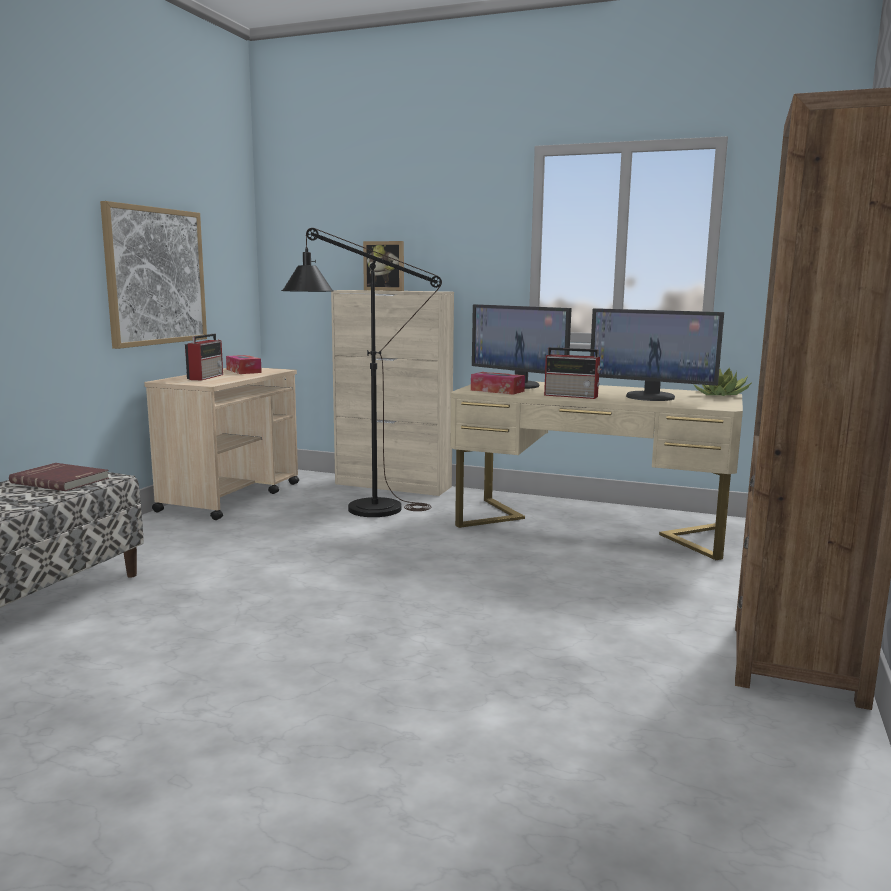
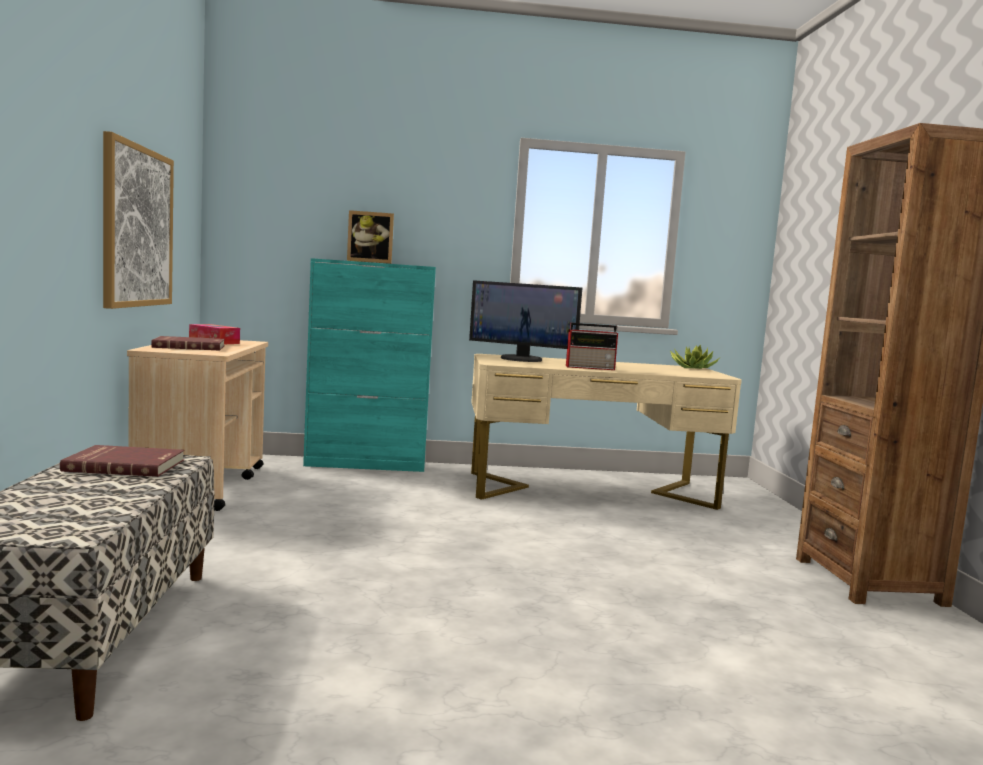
camera: 25 degrees left, 5 degrees down
(206, 377) = (189, 346): radio -> red book
(359, 510) = (363, 489): black floor lamp -> none
(393, 485) = (366, 464): beige cabinet -> turquoise cabinet
(497, 391) = (518, 363): tissue box -> none
(651, 397) = (651, 369): monitor -> none

